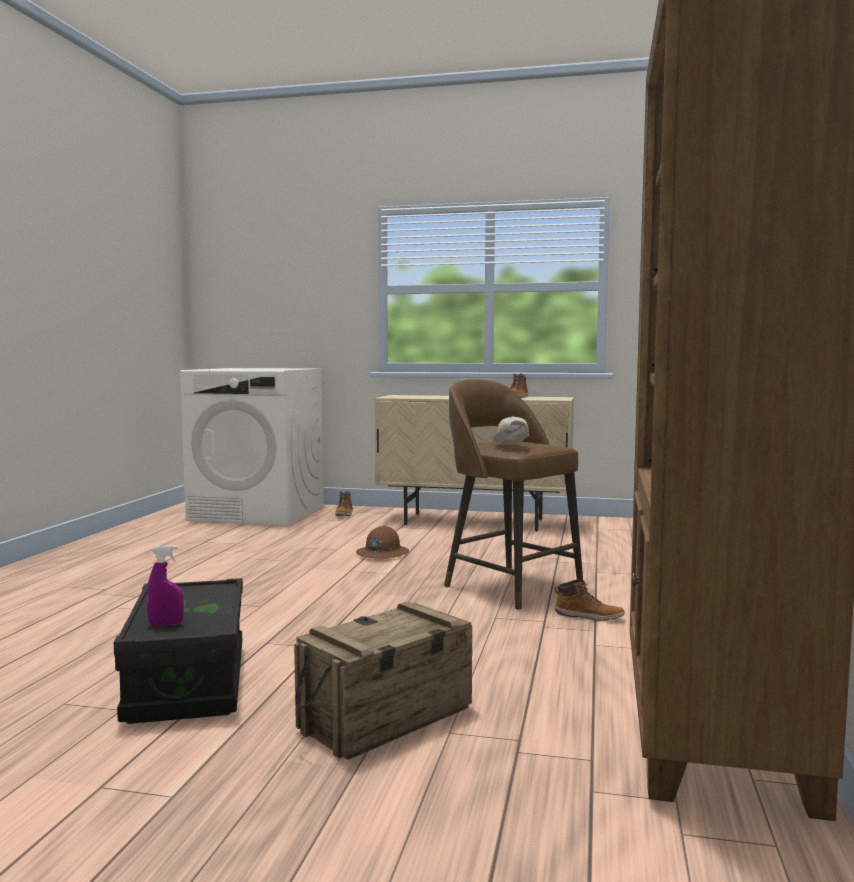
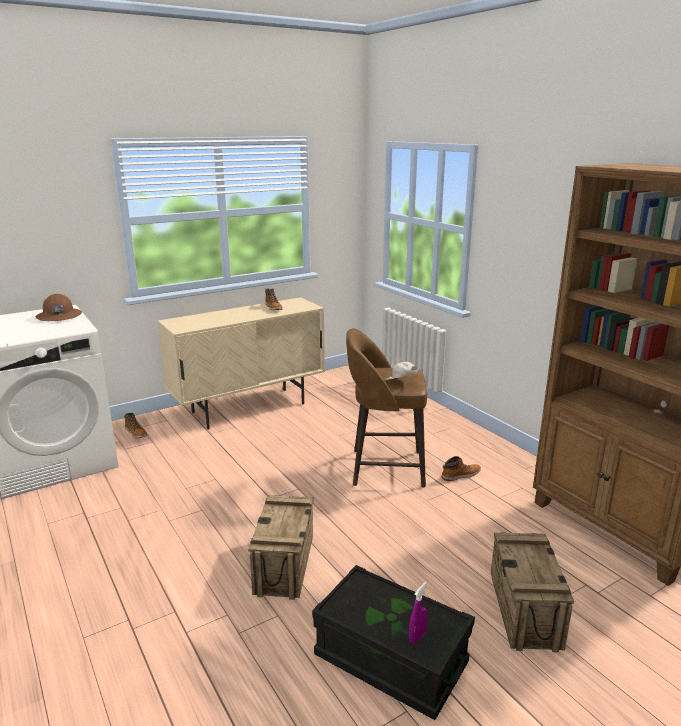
camera: 45 degrees left, 15 degrees up
(260, 605) = (285, 565): none -> crate
(382, 553) = (255, 469): brown hard hat -> brown hard hat (59, 316)

